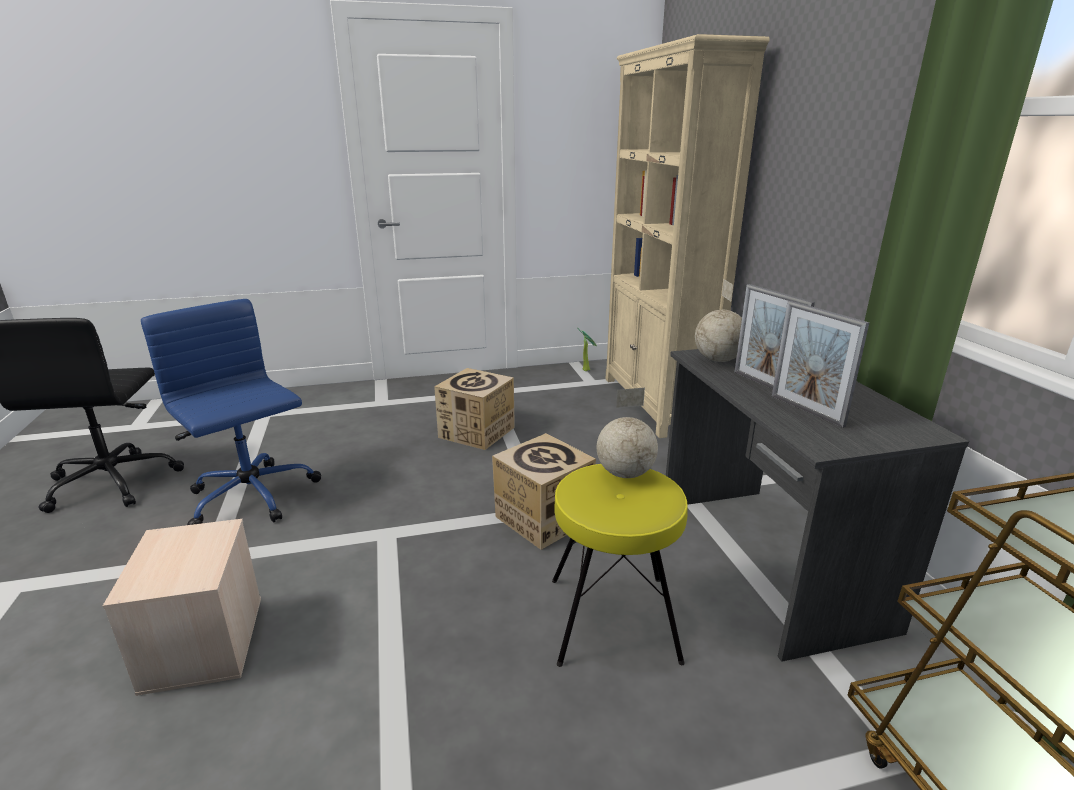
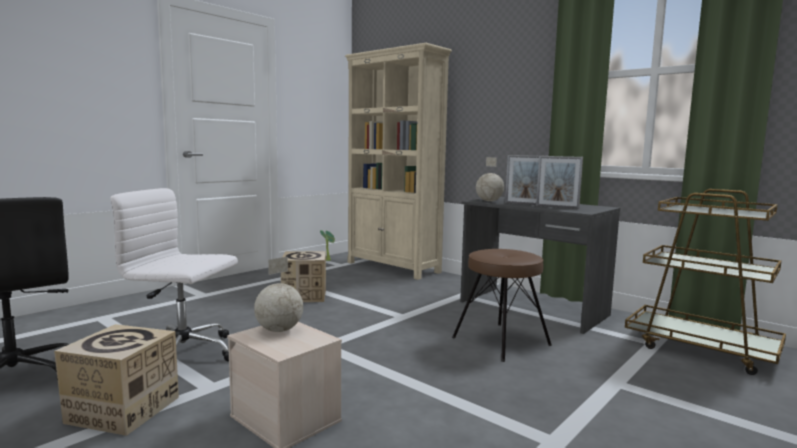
camera: 35 degrees left, 15 degrees down
(253, 497) = (185, 355): blue office chair -> white office chair
(543, 518) = (408, 319): cardboard box -> cardboard box (123, 410)
(611, 618) = (500, 341): yellow stool -> brown stool
(624, 473) = (495, 250): globe -> globe (278, 330)

